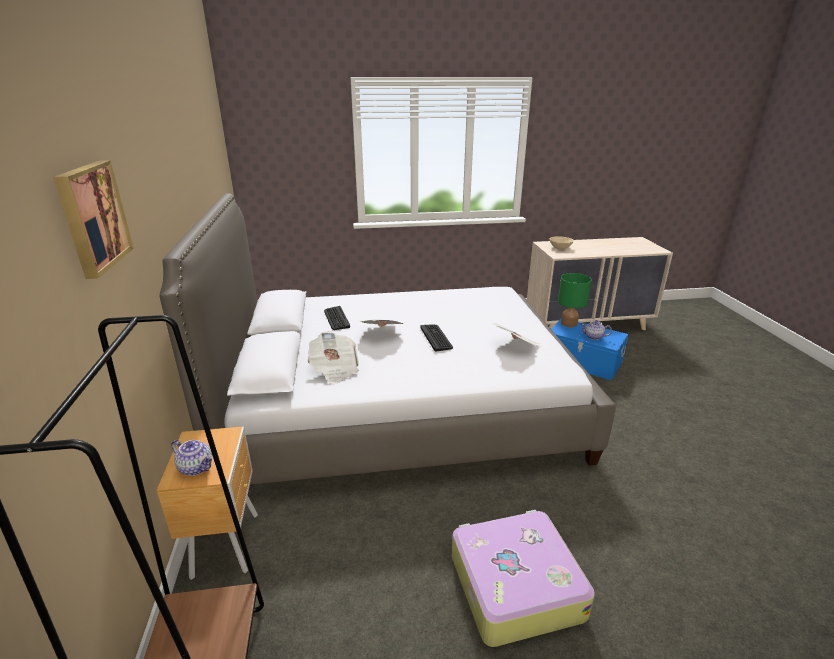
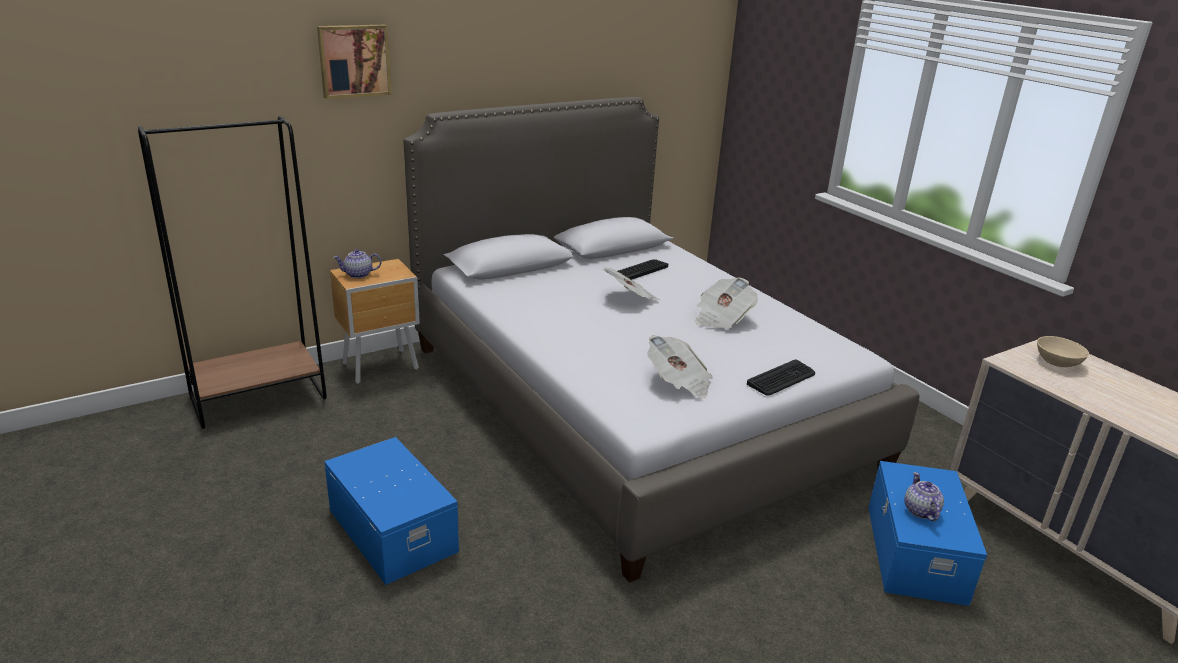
camera: 65 degrees right, 0 degrees up
(196, 467) = (358, 274): teapot -> teapot turned 75 degrees clockwise
(334, 369) = (532, 291): newspaper -> newspaper (721, 318)
(436, 338) = (648, 328): keyboard -> keyboard (781, 379)
(514, 585) = (394, 529): suitcase -> blue storage box
(569, 323) = (940, 480): green table lamp -> none

